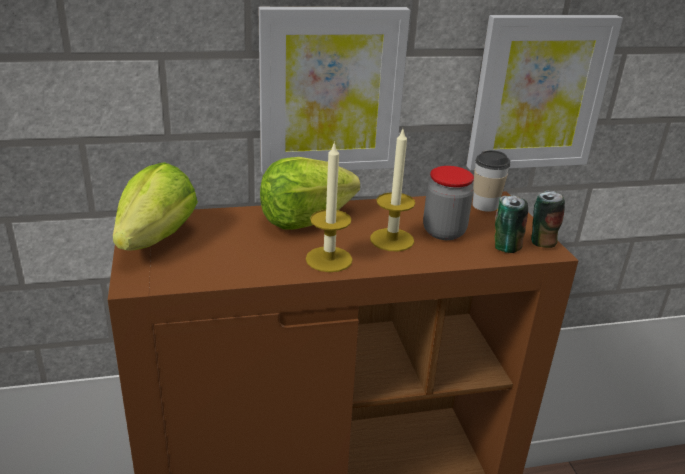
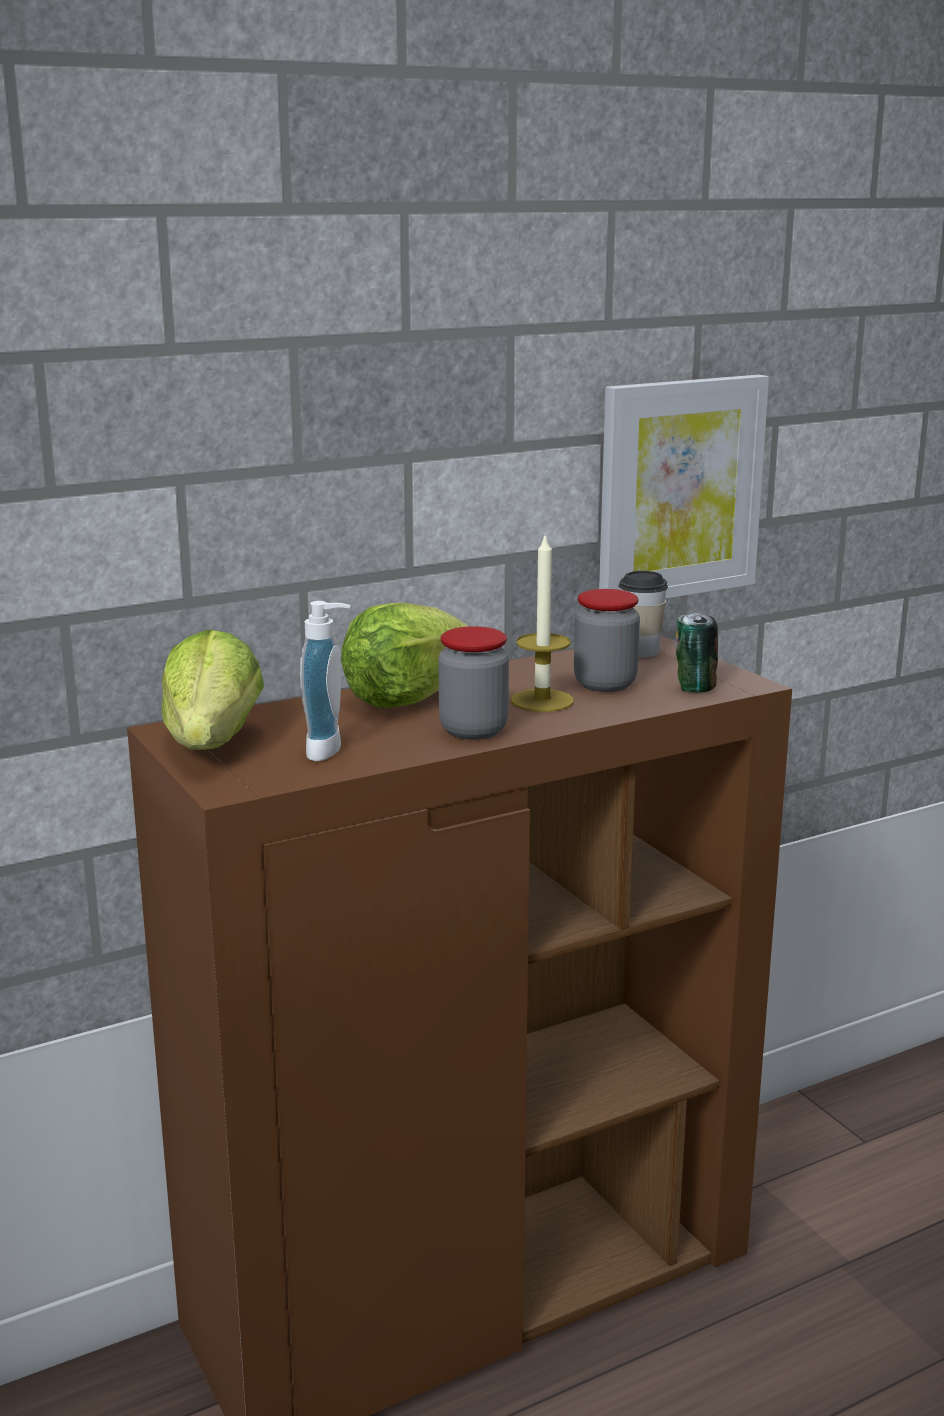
camera: 15 degrees left, 10 degrees down
(224, 260) = (331, 750): none -> soap dispenser
(329, 259) = (473, 730): candle -> jar
(331, 91) = (412, 510): picture -> none
(542, 241) = (736, 677): can -> none

